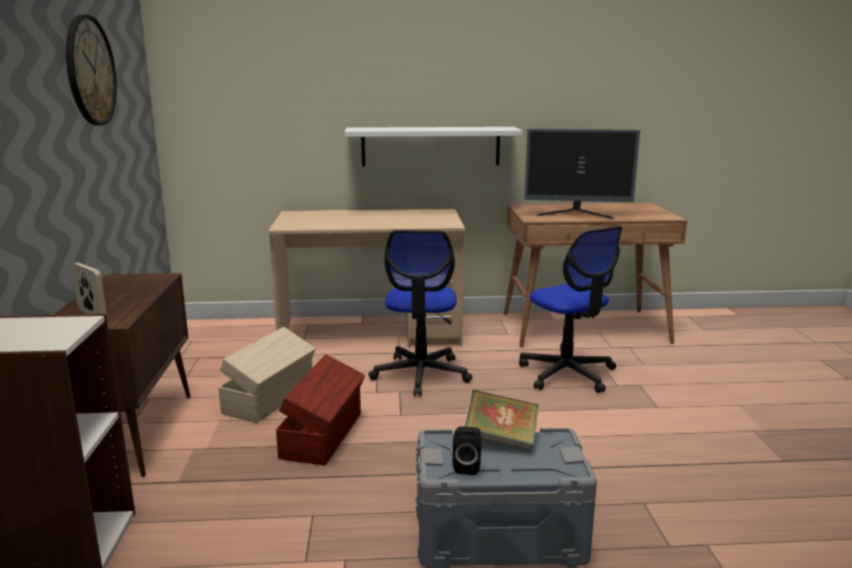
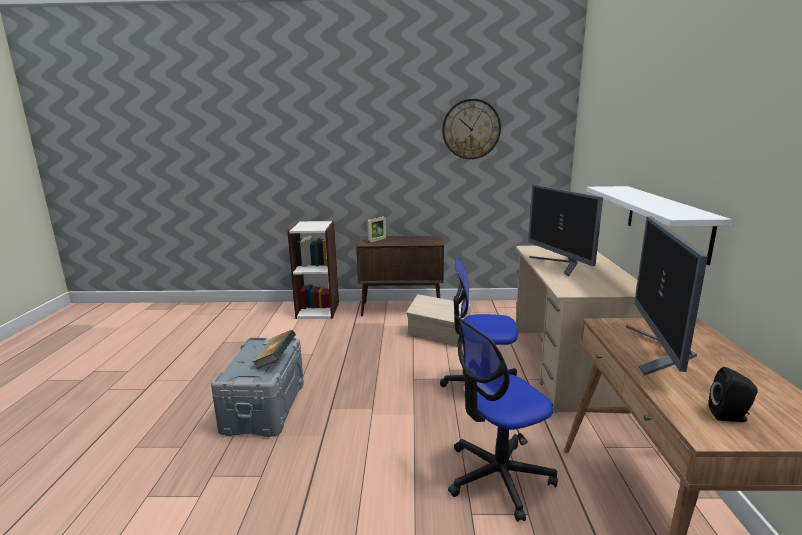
camera: 95 degrees right, 0 degrees up
(324, 435) = (390, 354): brown storage box -> none
(363, 222) = (560, 265): none -> monitor
(467, 466) = (256, 350): black speaker -> black speaker (730, 416)

